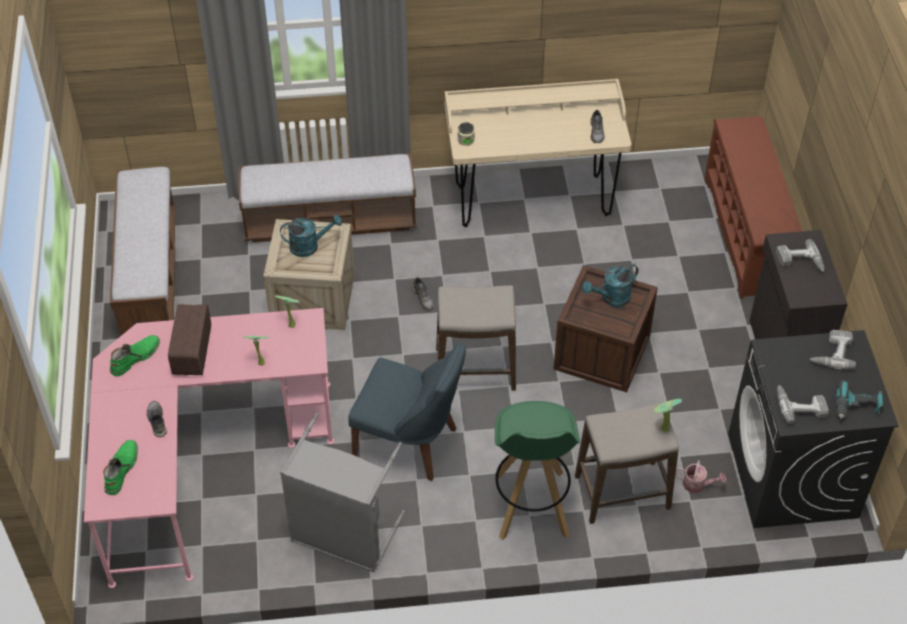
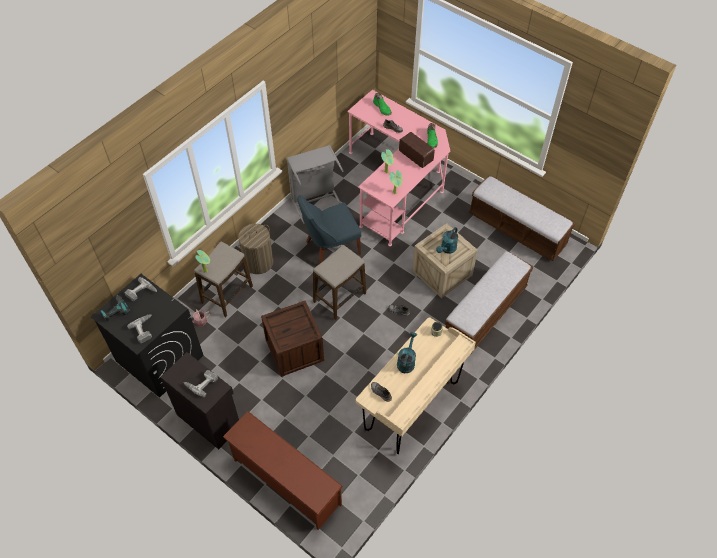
camera: 135 degrees right, 5 degrees up
(531, 505) = (258, 262): green stool -> laundry basket
(611, 298) = (293, 332): turquoise watering can -> turquoise watering can (406, 361)

